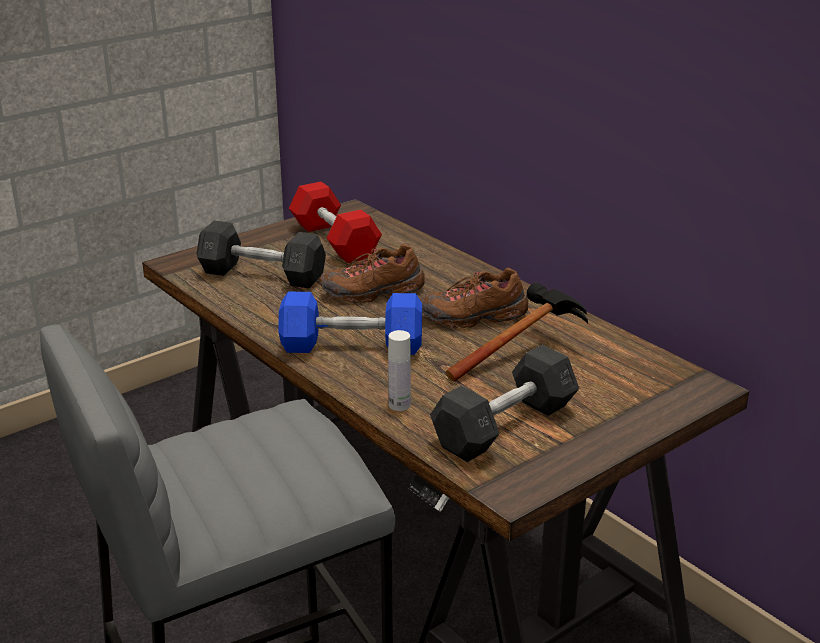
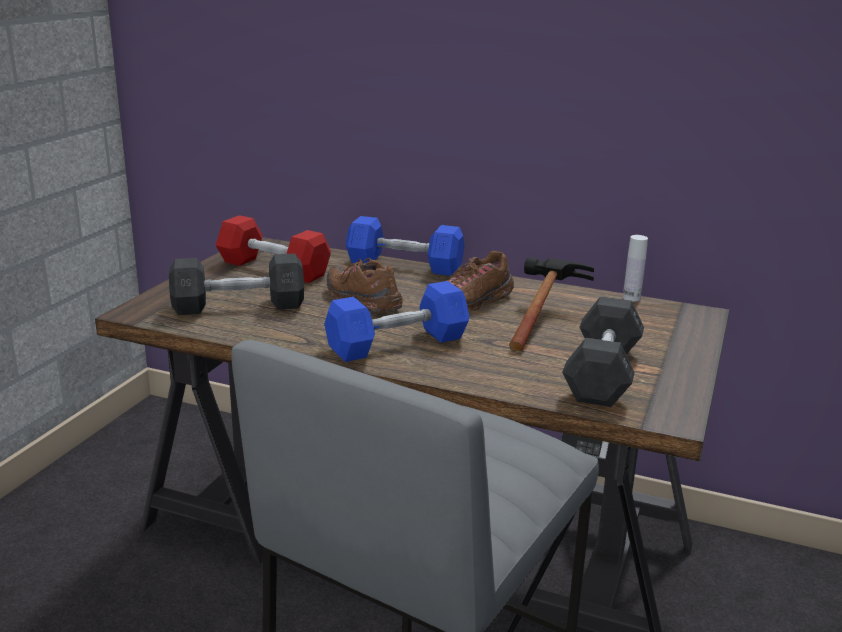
camera: 30 degrees left, 5 degrees down
(373, 293) = (362, 301): brown shoe -> brown shoe turned 90 degrees clockwise
(399, 405) = (499, 379): white bottle -> white bottle (631, 298)
(459, 262) = (404, 265): none -> blue dumbbell

